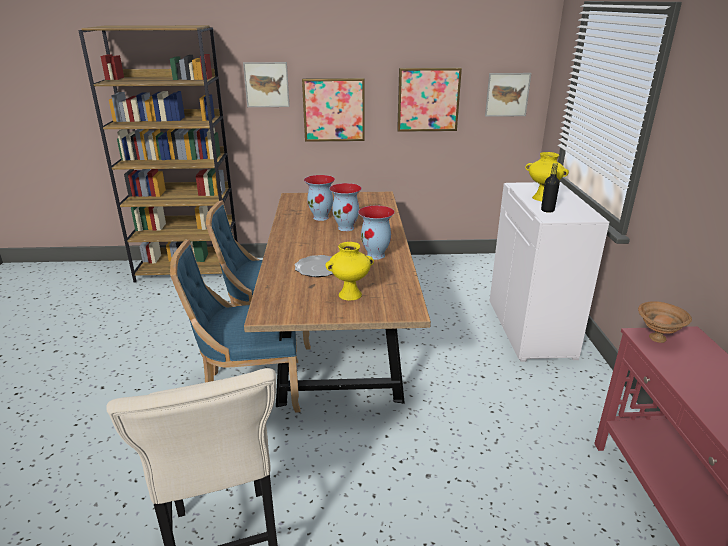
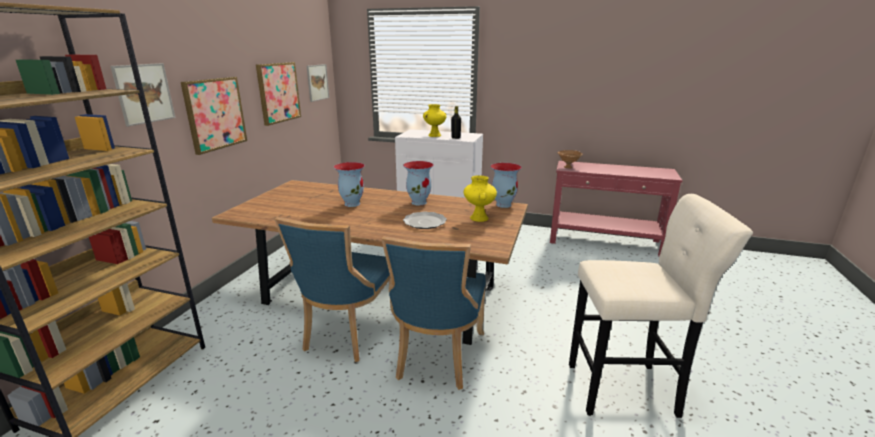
camera: 70 degrees left, 5 degrees down
(321, 217) = (314, 209): vase -> vase (503, 204)

